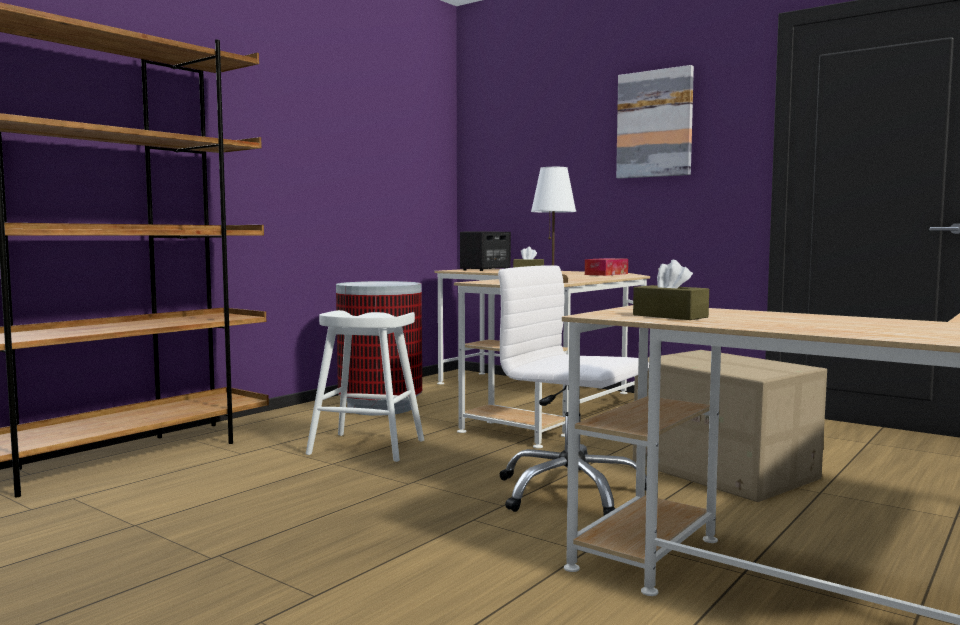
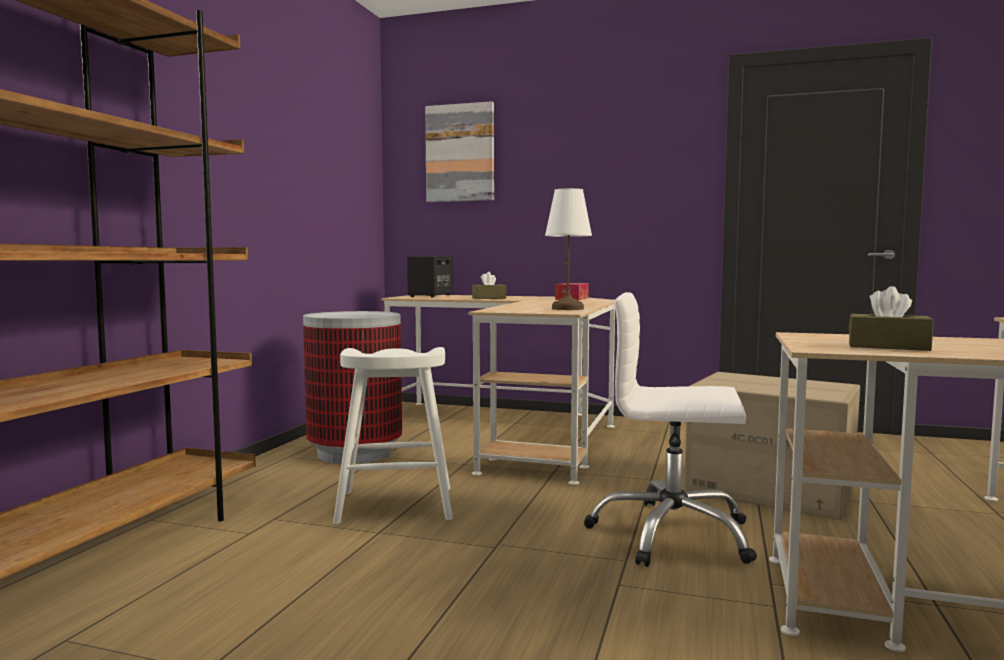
camera: 20 degrees left, 0 degrees up
(655, 124) = (607, 152): picture -> picture (460, 153)

